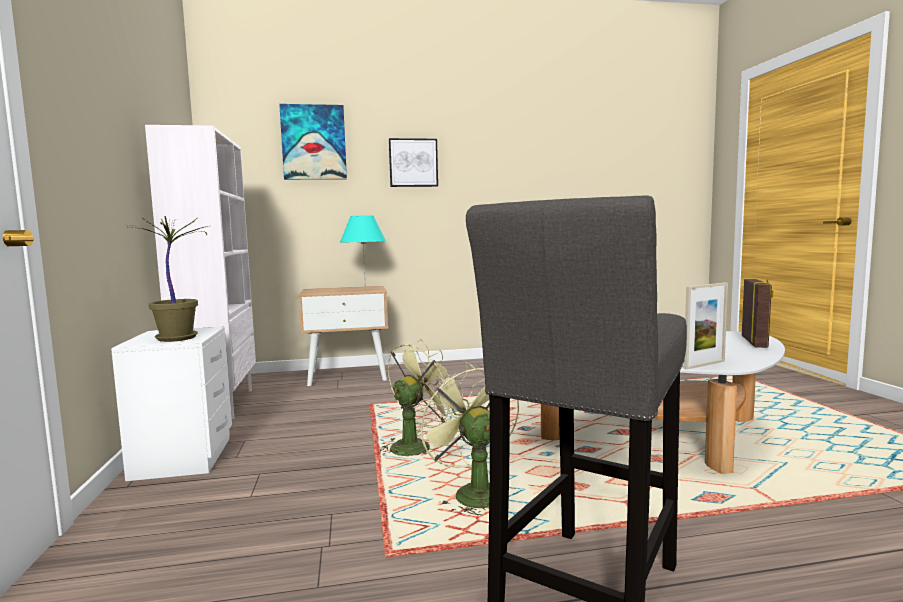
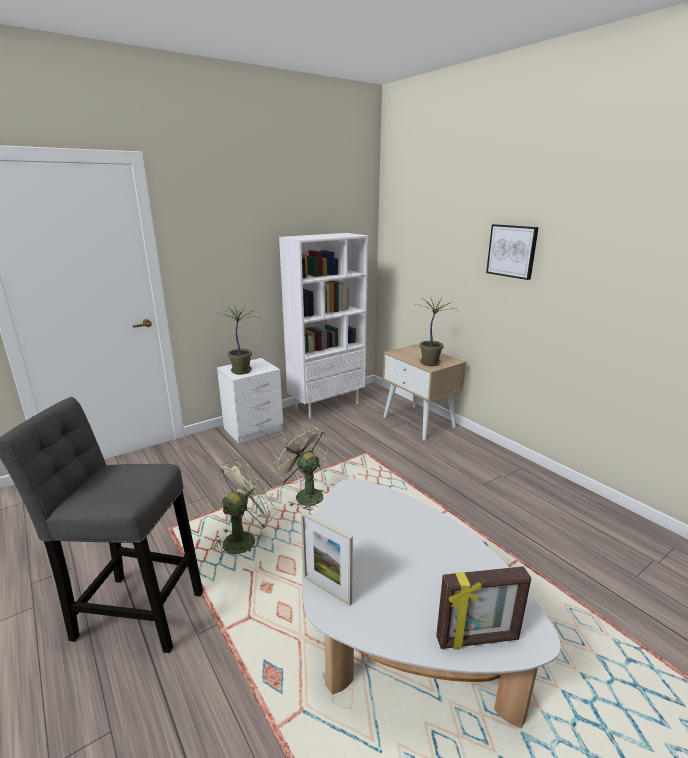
camera: 65 degrees right, 15 degrees up
(314, 142) = (440, 224): picture -> none
(365, 289) = (431, 363): turquoise table lamp -> potted plant
(416, 445) = (304, 495): green fan -> green fan turned 150 degrees counterclockwise

